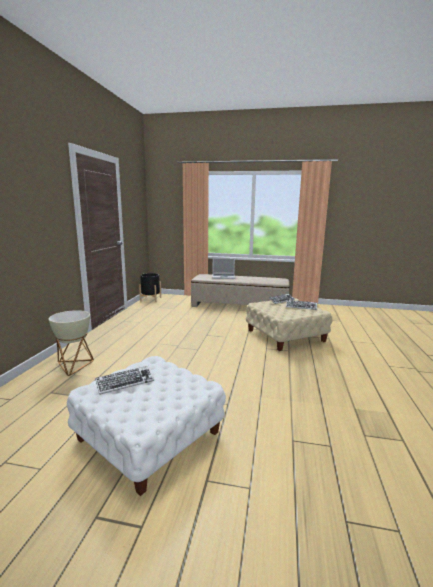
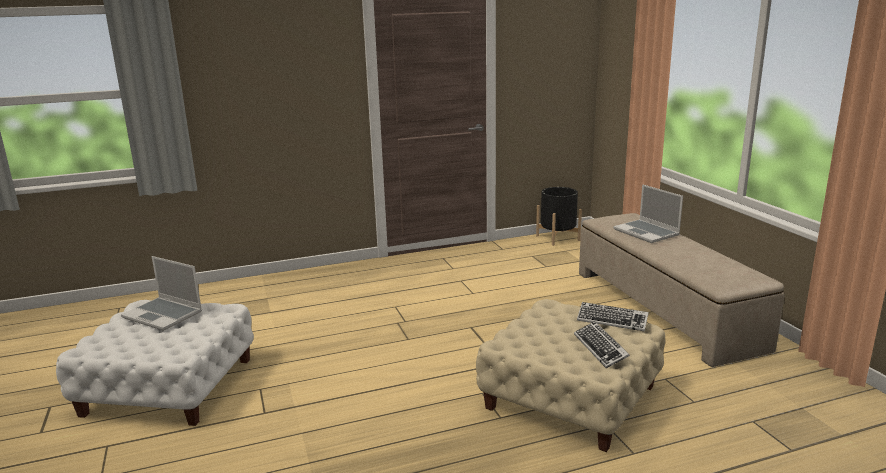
camera: 60 degrees right, 5 degrees up
(75, 366) = (285, 290): planter -> none
(125, 383) = (164, 315): keyboard -> laptop

